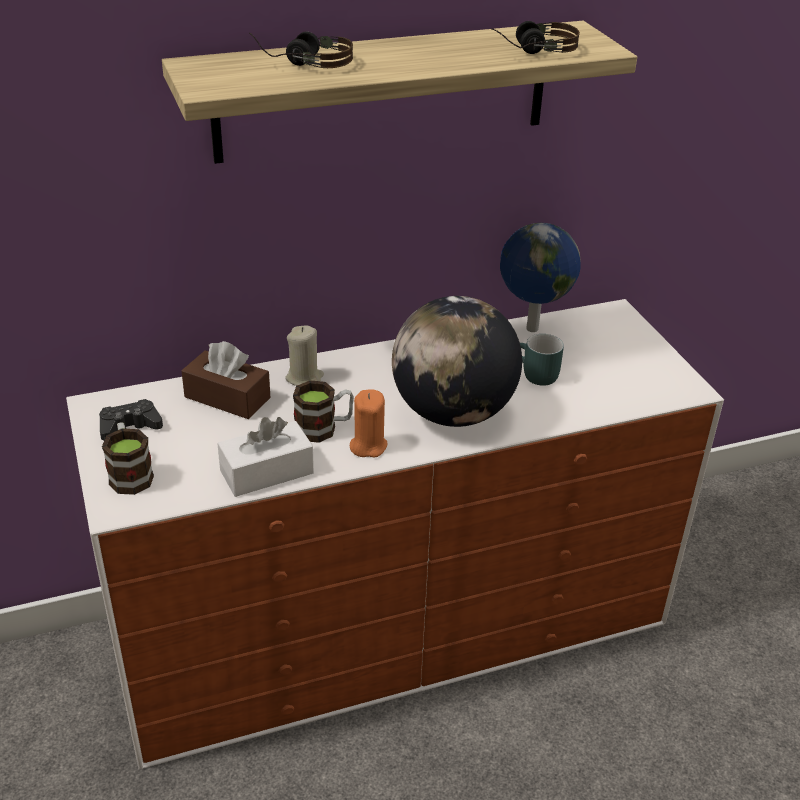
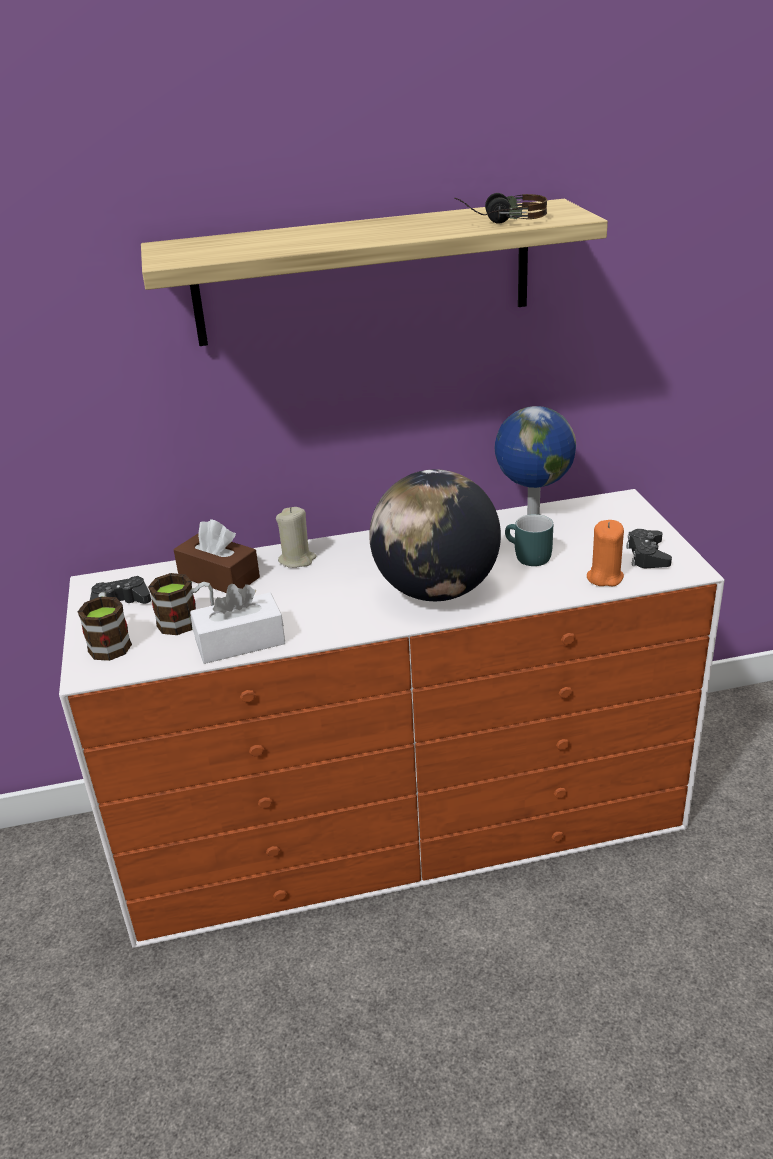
camera: 10 degrees right, 5 degrees down
(303, 62) = (271, 239): headphones -> none
(324, 428) = (305, 604): mug -> mug (187, 622)
(368, 446) = (345, 620): orange candle -> orange candle (604, 577)
(649, 373) = (647, 555): none -> black game controller

